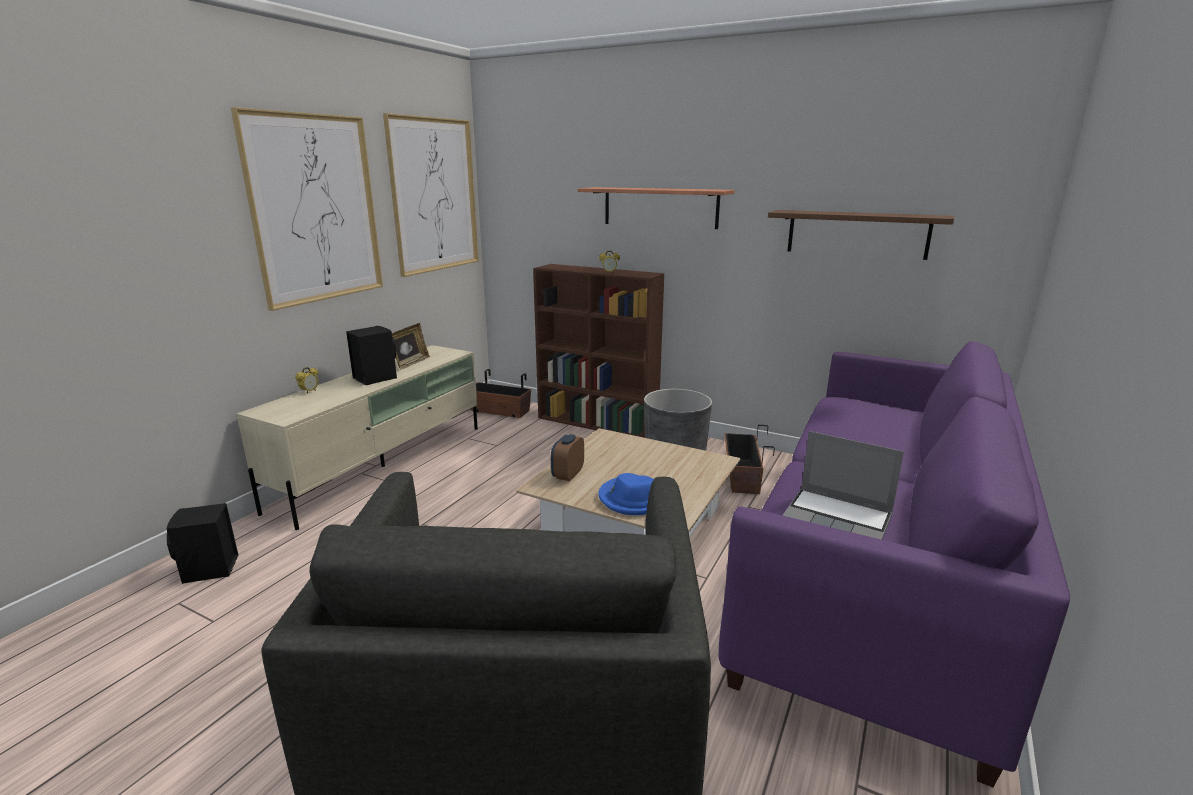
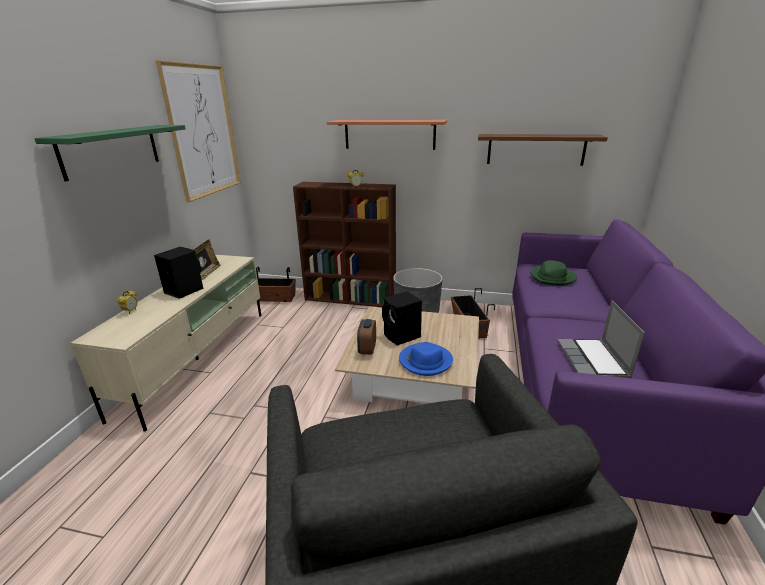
camera: 15 degrees left, 5 degrees up
(209, 570) = (77, 487): black speaker -> black speaker (402, 336)
(315, 209) = (111, 150): picture -> green shelf
(839, 518) = (593, 360): laptop -> laptop turned 75 degrees clockwise
(858, 416) = (552, 277): none -> green hat

